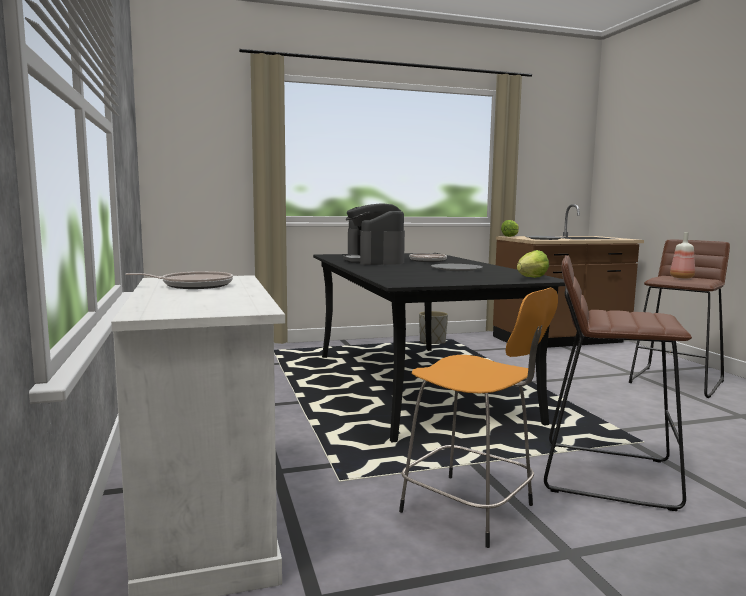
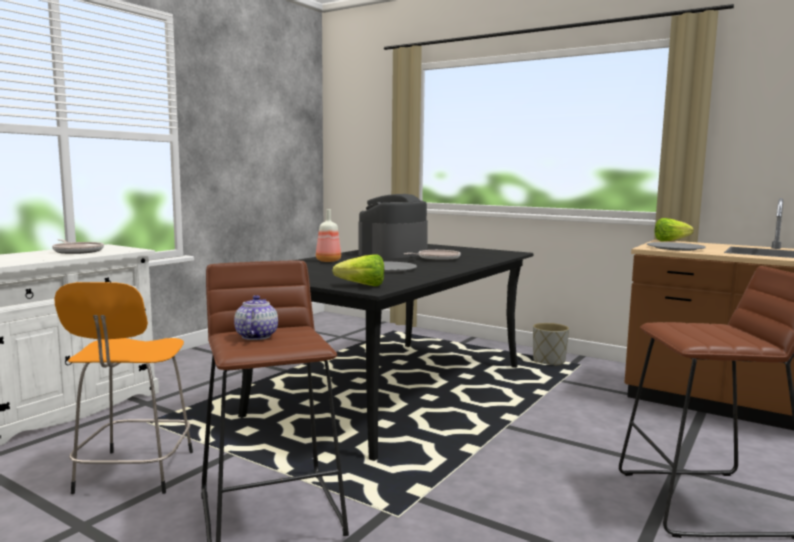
camera: 50 degrees right, 0 degrees up
(624, 318) = (256, 336): none -> teapot
(682, 278) = (715, 331): bottle -> bottle (328, 261)

